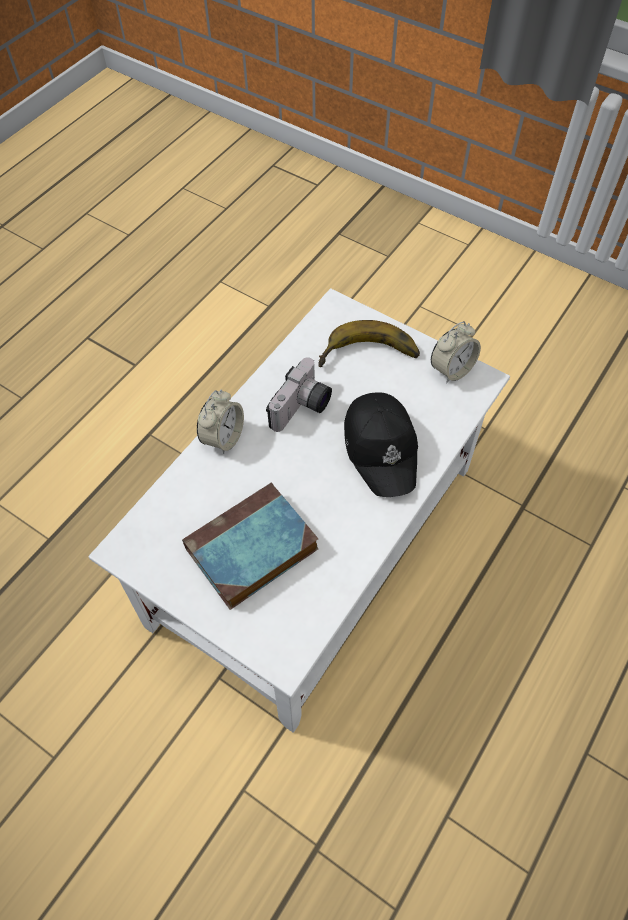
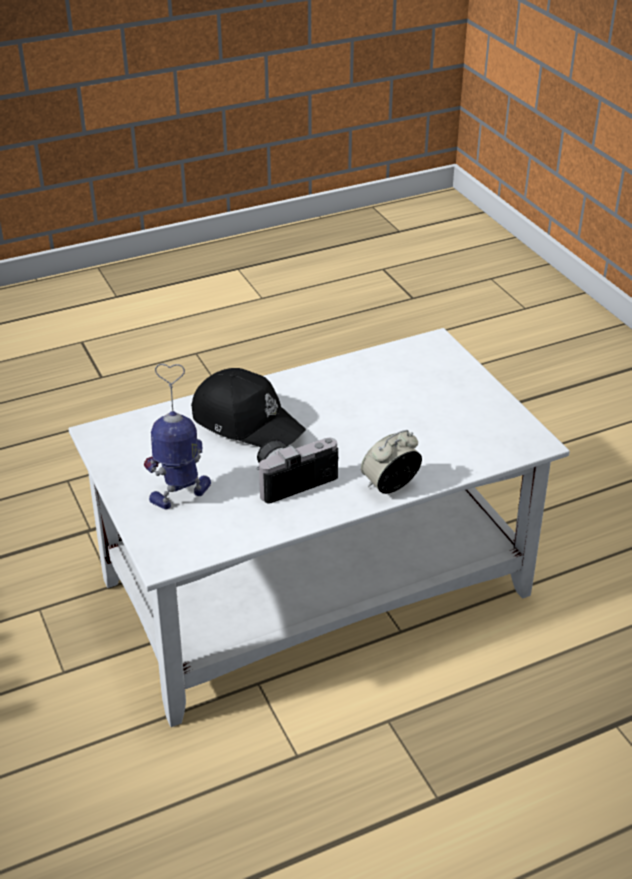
camera: 150 degrees left, 20 degrees down
(250, 551) = (421, 402): book -> none
(369, 358) = (182, 494): banana -> toy robot
(382, 448) = (247, 422): black cap -> black cap turned 105 degrees clockwise
(451, 369) = (115, 451): alarm clock -> none

